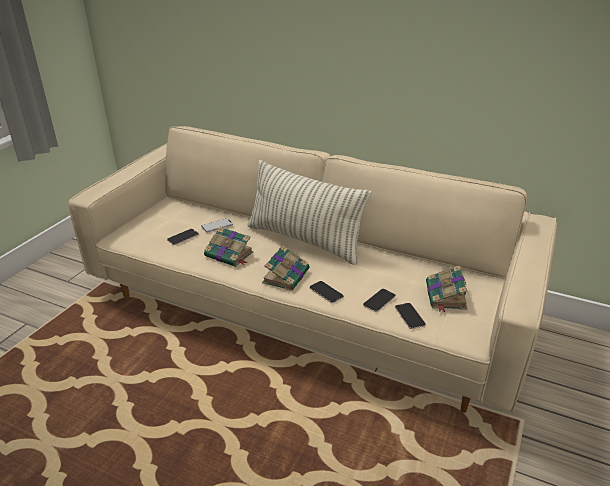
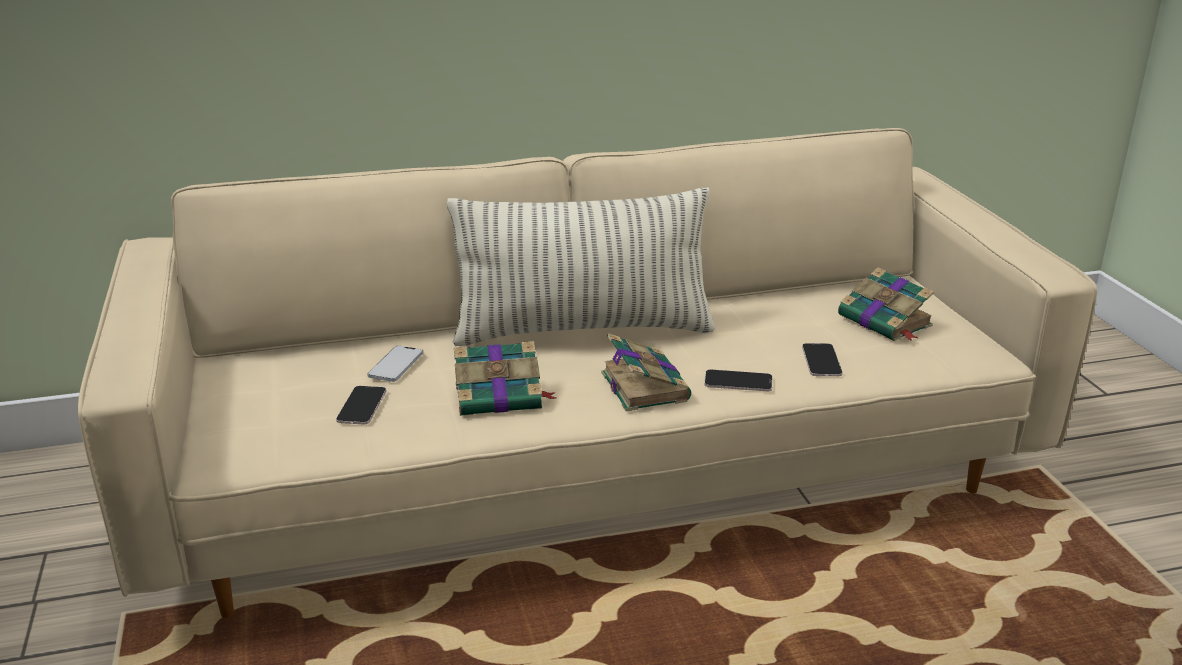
camera: 40 degrees left, 5 degrees down
(409, 316) = (886, 362): phone -> none

